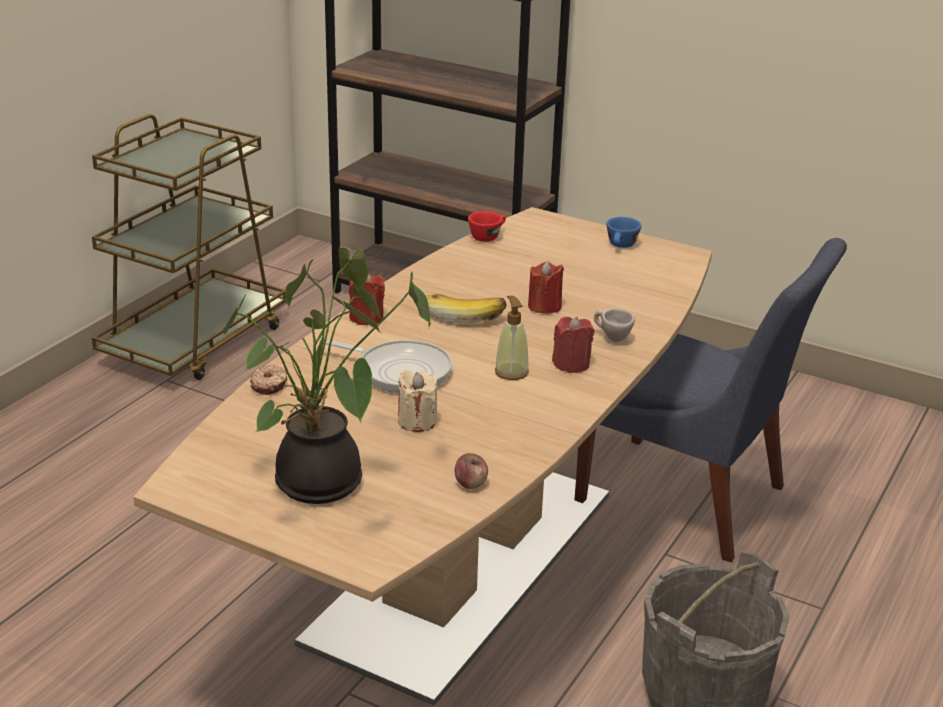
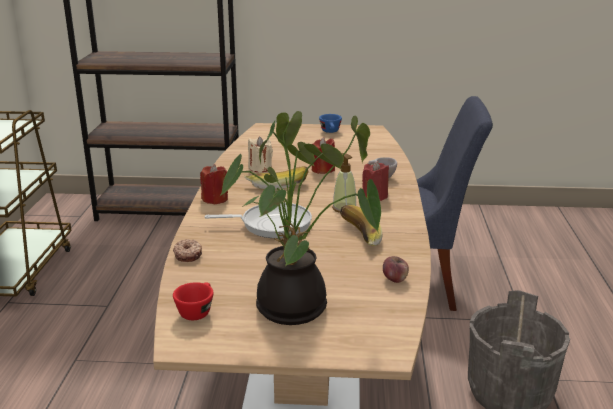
camera: 25 degrees left, 5 degrees down
(417, 421) = (317, 251): beige candle -> beige candle (260, 168)
(485, 416) = (357, 237): none -> banana
(488, 236) = (246, 141): red cup -> red cup (197, 311)

